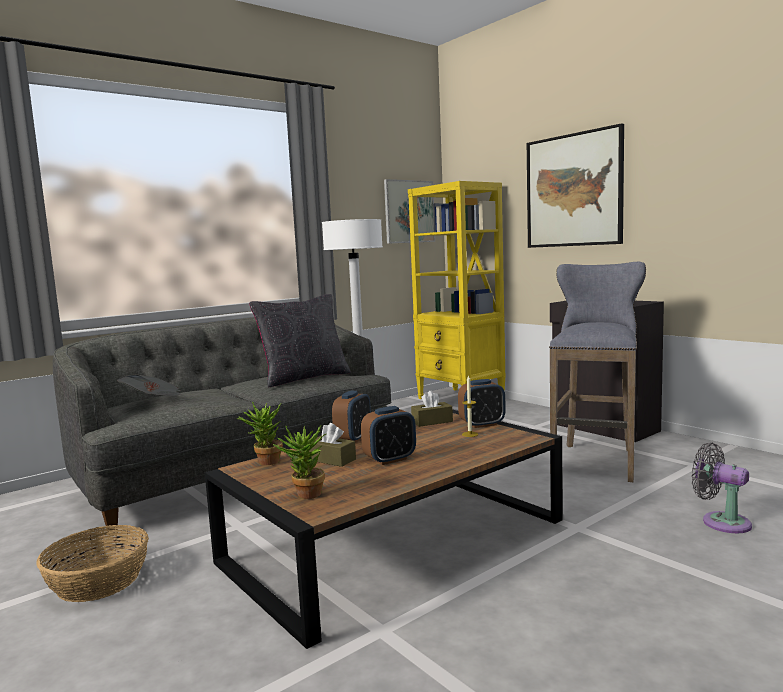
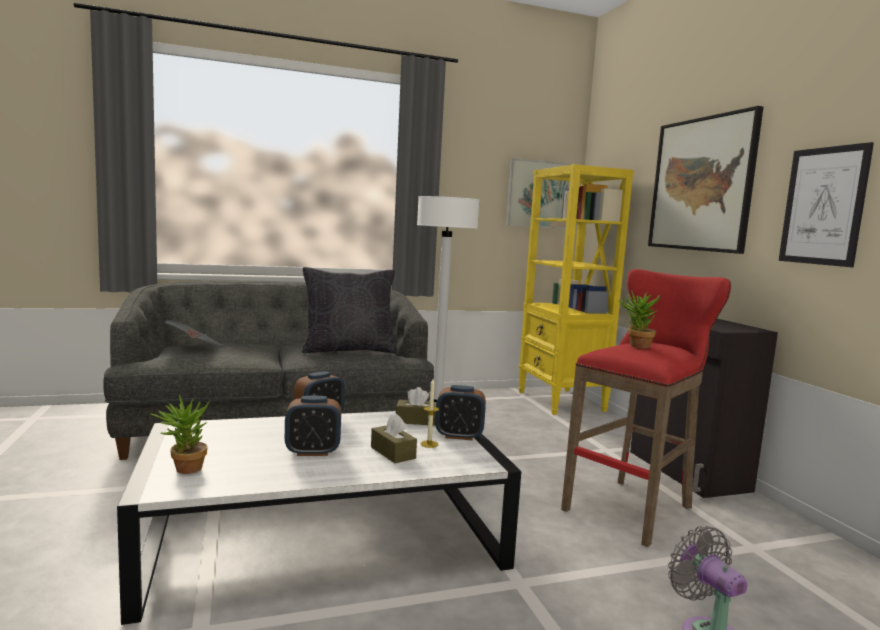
camera: 20 degrees right, 0 degrees up
(98, 581) = (63, 499): basket -> none
(265, 462) = (210, 426): potted plant -> potted plant (635, 346)
(331, 459) = (265, 438): brown tissue box -> brown tissue box (393, 453)
(396, 540) = (325, 537): brown coffee table -> white coffee table
(595, 460) = (632, 507): grey stool -> red stool
(688, 199) = (823, 206): none -> picture

